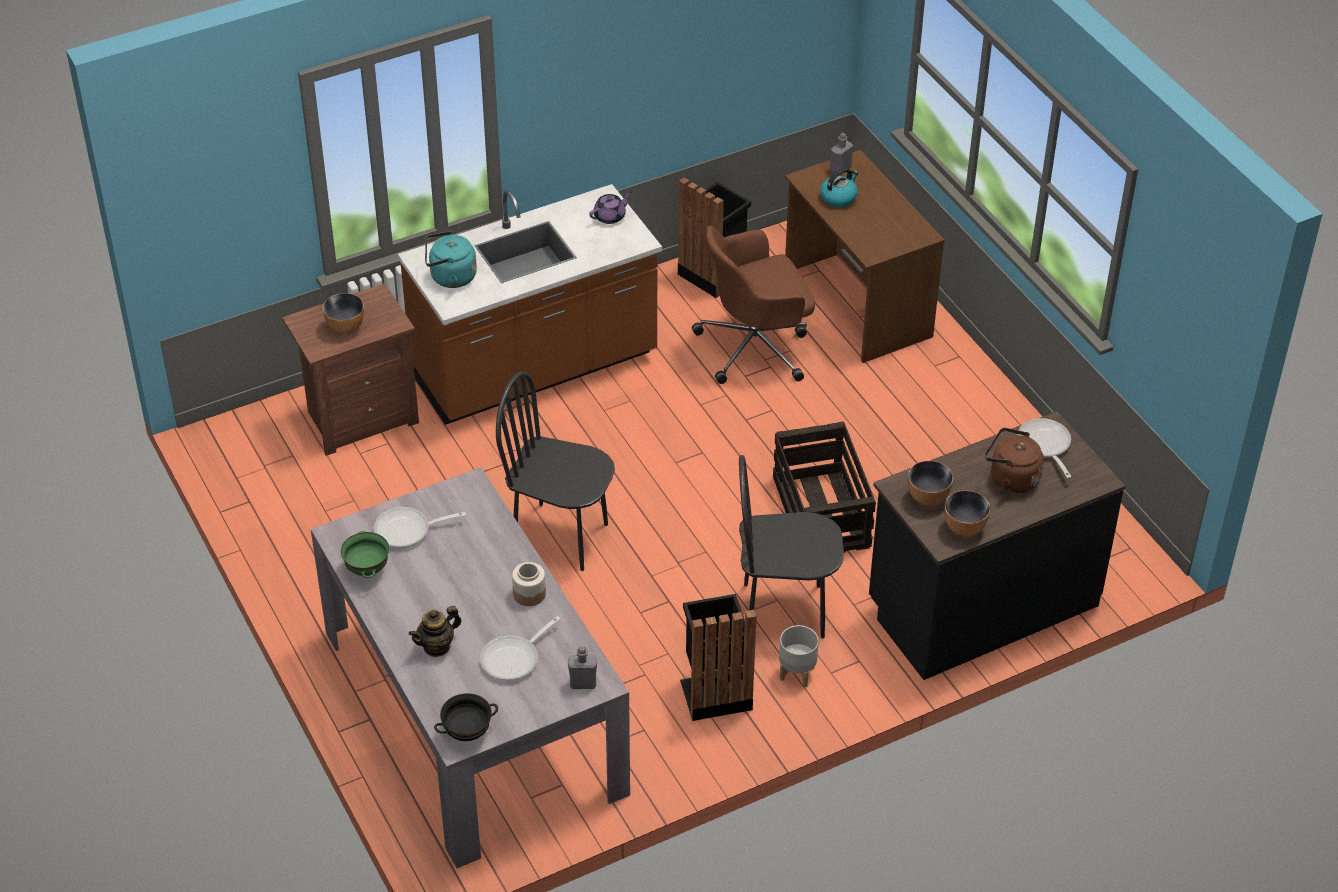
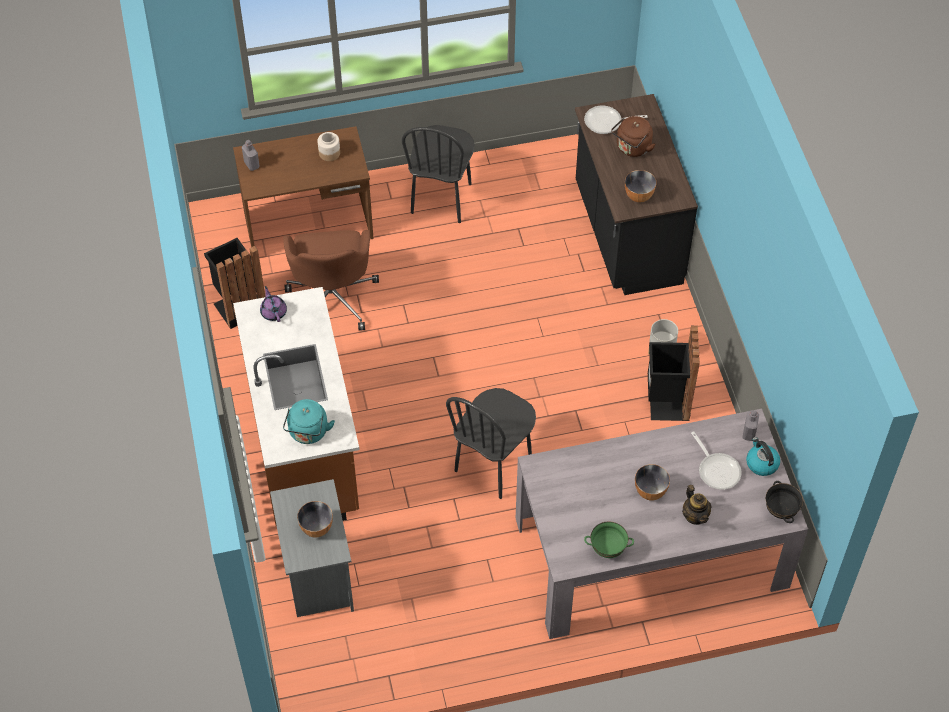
camera: 75 degrees left, 10 degrees up
(360, 417) = (317, 579): brown nightstand -> grey nightstand
(408, 530) = (573, 516): frying pan -> none
(529, 594) = (657, 449): jar -> jar (329, 153)
(783, 611) = (603, 345): black chair -> black chair (441, 198)
(822, 513) = (517, 300): crate -> none
(838, 197) = (284, 174): kettle -> kettle (761, 463)
(964, 528) = (671, 184): bowl -> bowl (650, 491)

